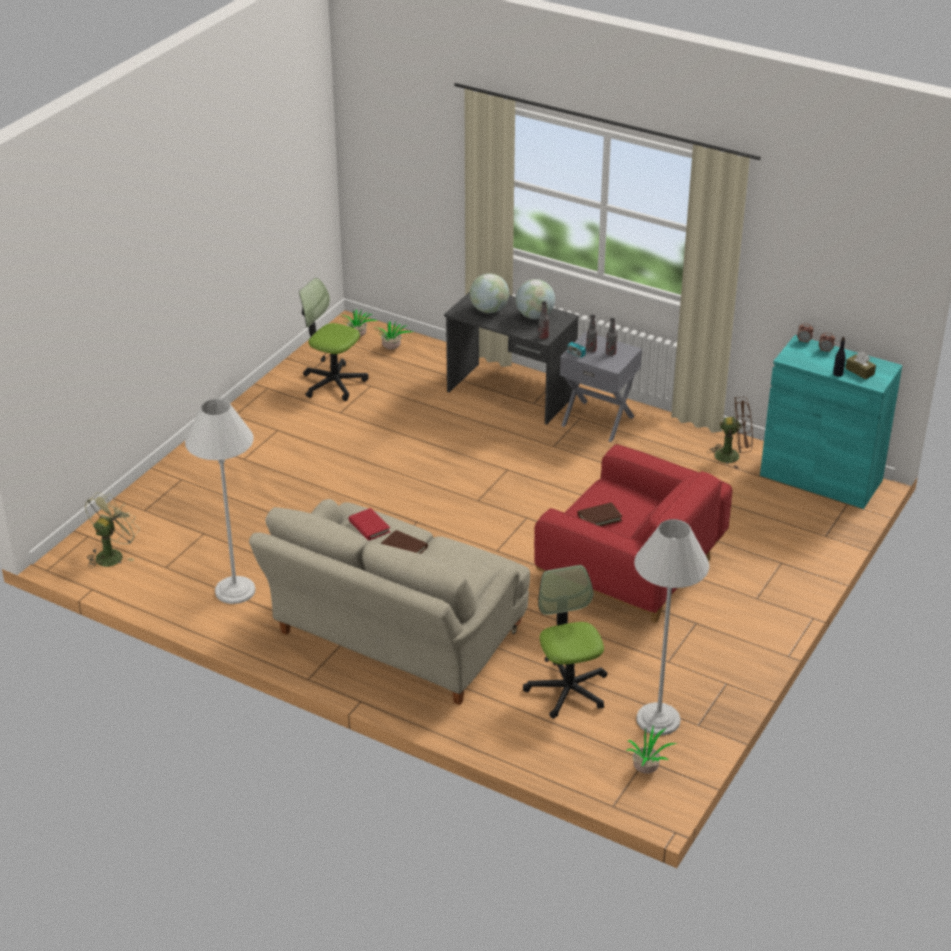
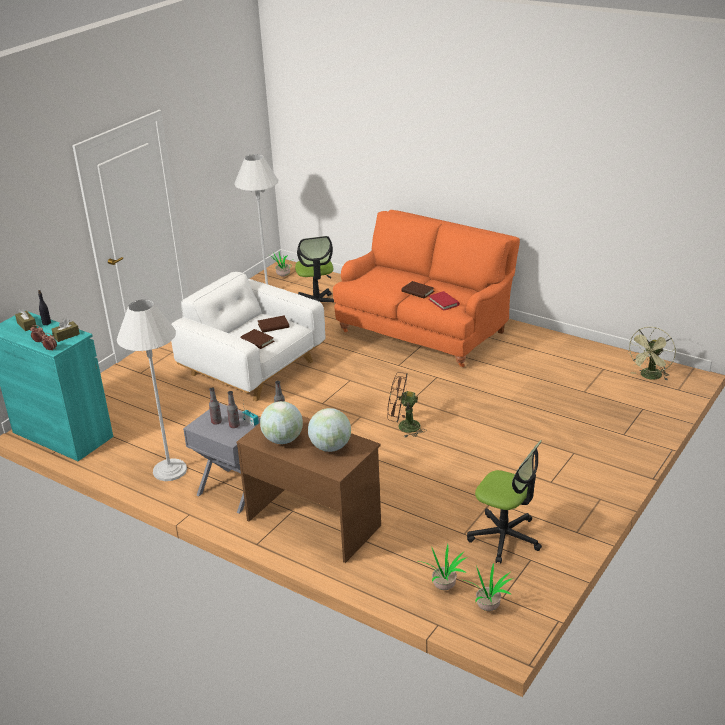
camera: 175 degrees left, 5 degrees down
(235, 590) = (544, 354): white floor lamp -> white floor lamp (170, 470)
(394, 638) = (426, 329): beige sofa -> orange sofa
(510, 394) = (314, 522): grey desk -> brown desk
(613, 494) = (257, 341): none -> brown book
(630, 569) = (253, 368): red armchair -> white armchair
(733, 456) = (125, 454): brown fan -> brown fan (403, 427)
(800, 358) = (66, 335): none -> brown tissue box

